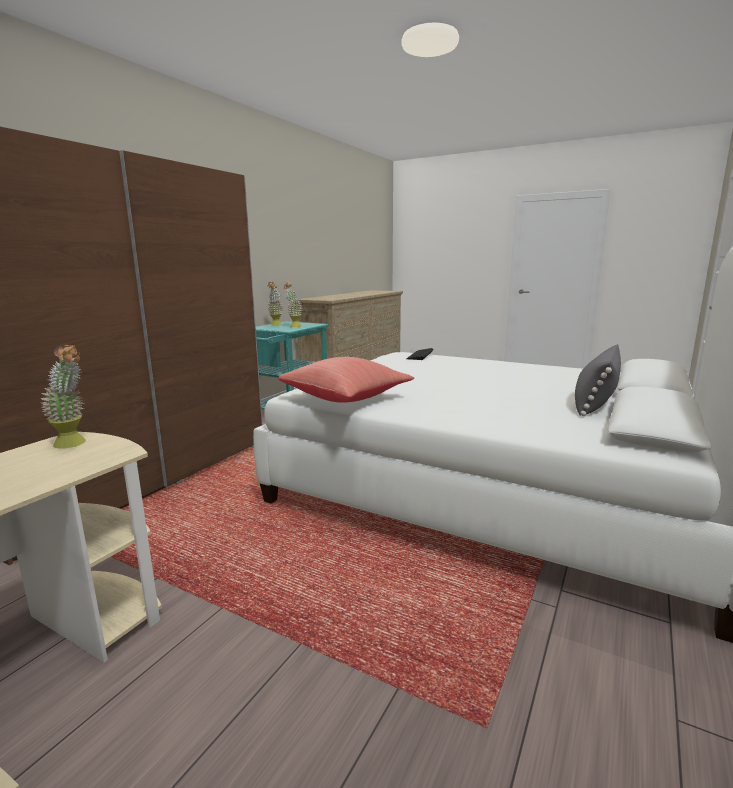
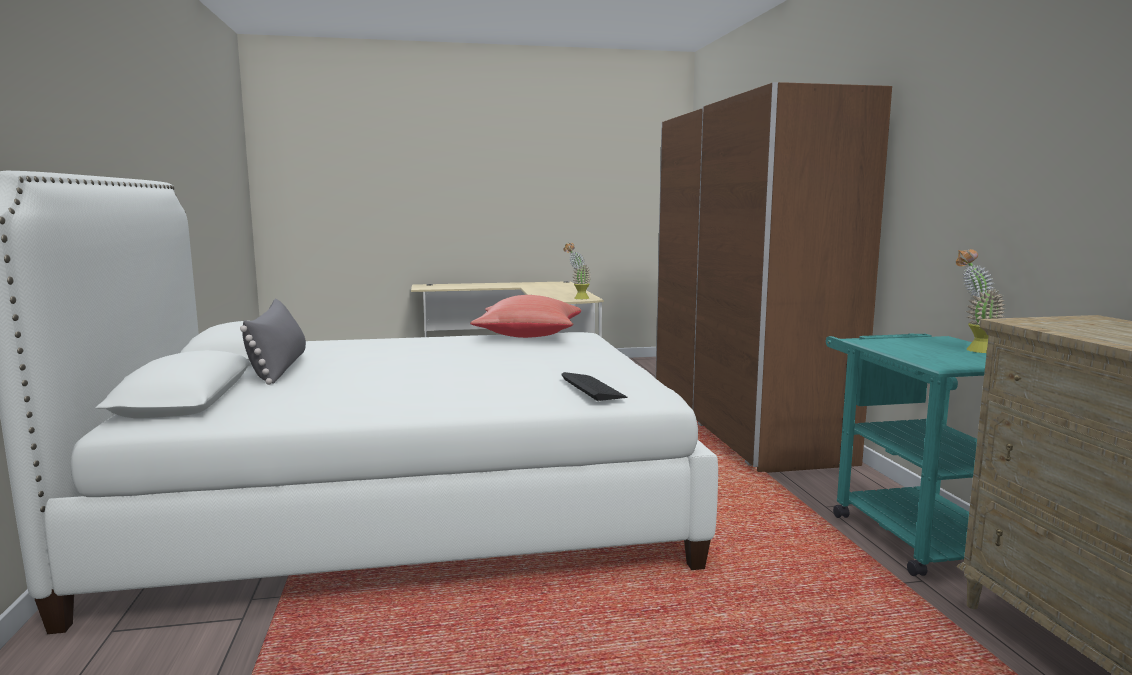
camera: 140 degrees right, 5 degrees down
(293, 326) = (932, 352): potted plant -> none

